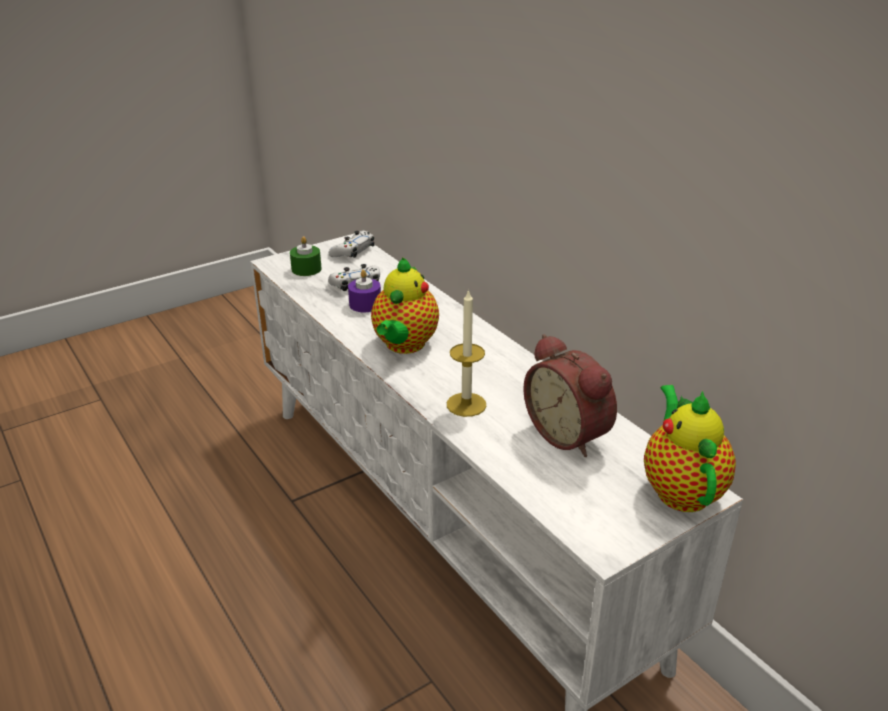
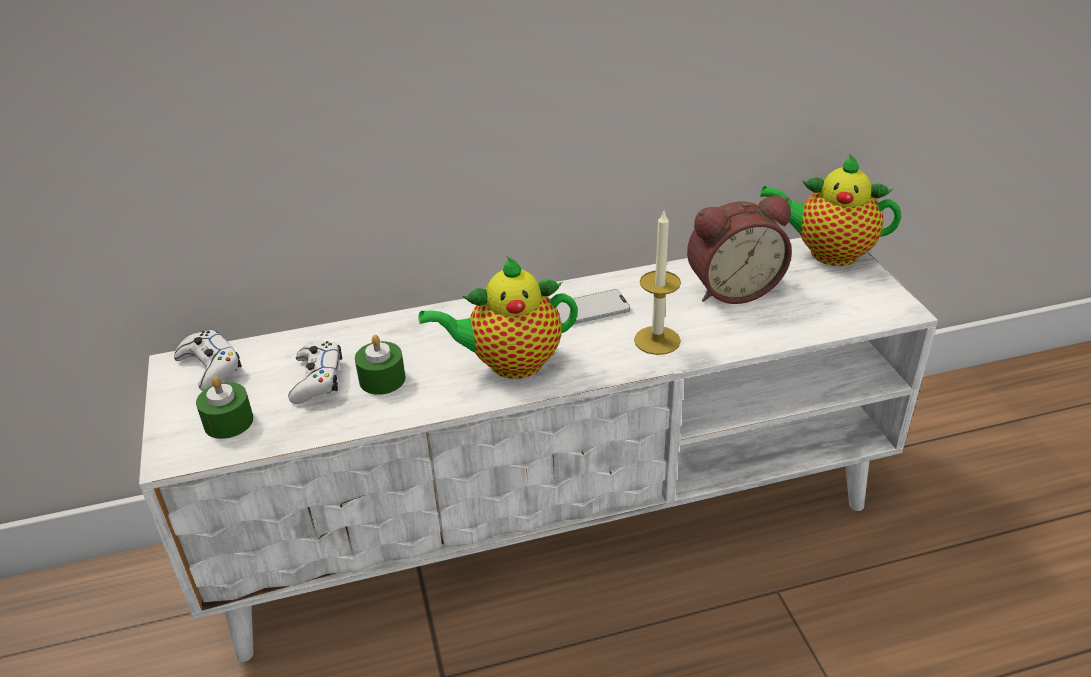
camera: 70 degrees left, 5 degrees up
(365, 304) = (382, 379): purple candle -> green candle
(404, 345) = (509, 363): teapot -> teapot turned 135 degrees clockwise
(490, 366) = (588, 310): none -> phone

